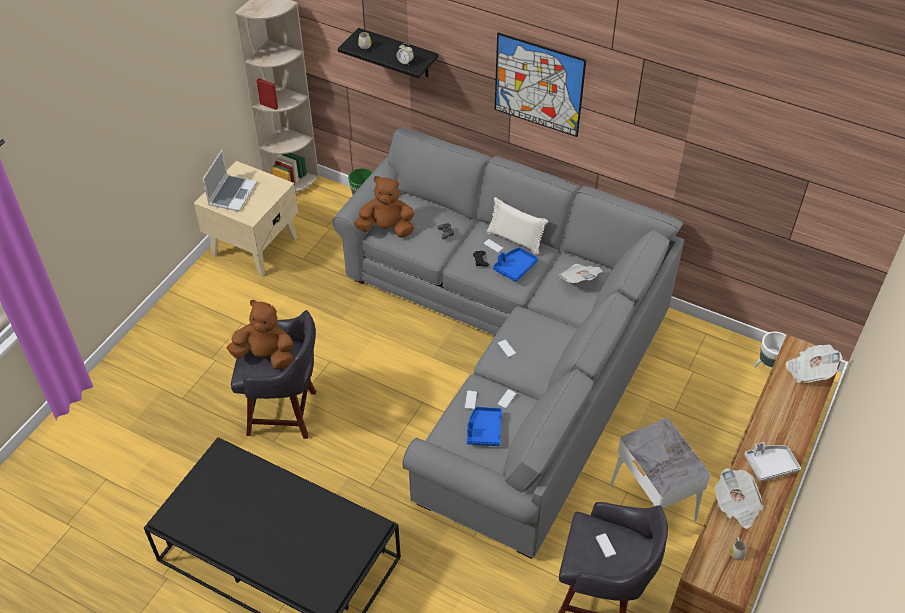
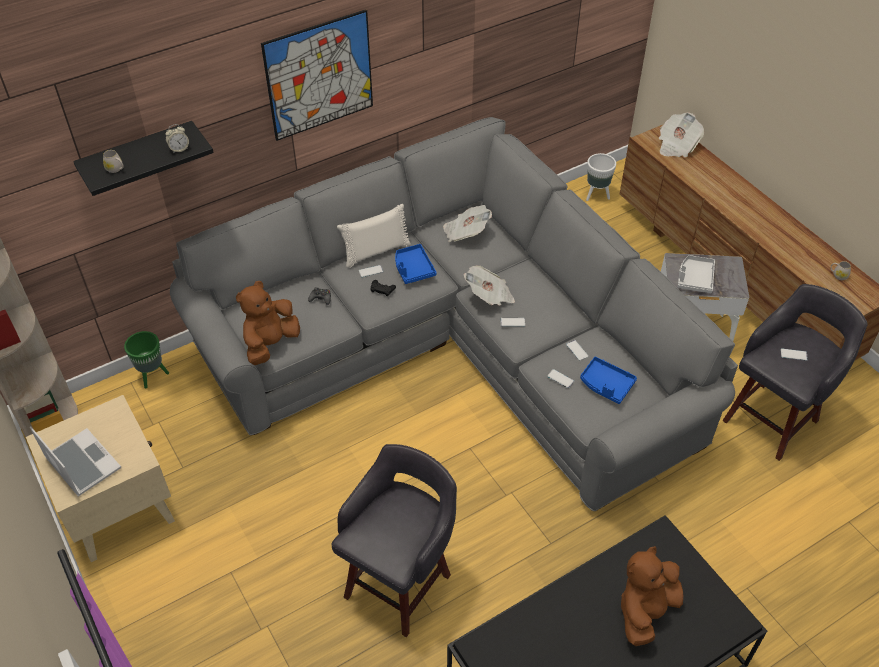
camera: 60 degrees left, 0 degrees up
(265, 355) = (387, 531): brown plush toy -> brown plush toy (645, 611)
(736, 505) = (791, 252): newspaper -> newspaper (489, 296)
(770, 465) = (760, 214): grey tray -> grey tray (694, 278)

